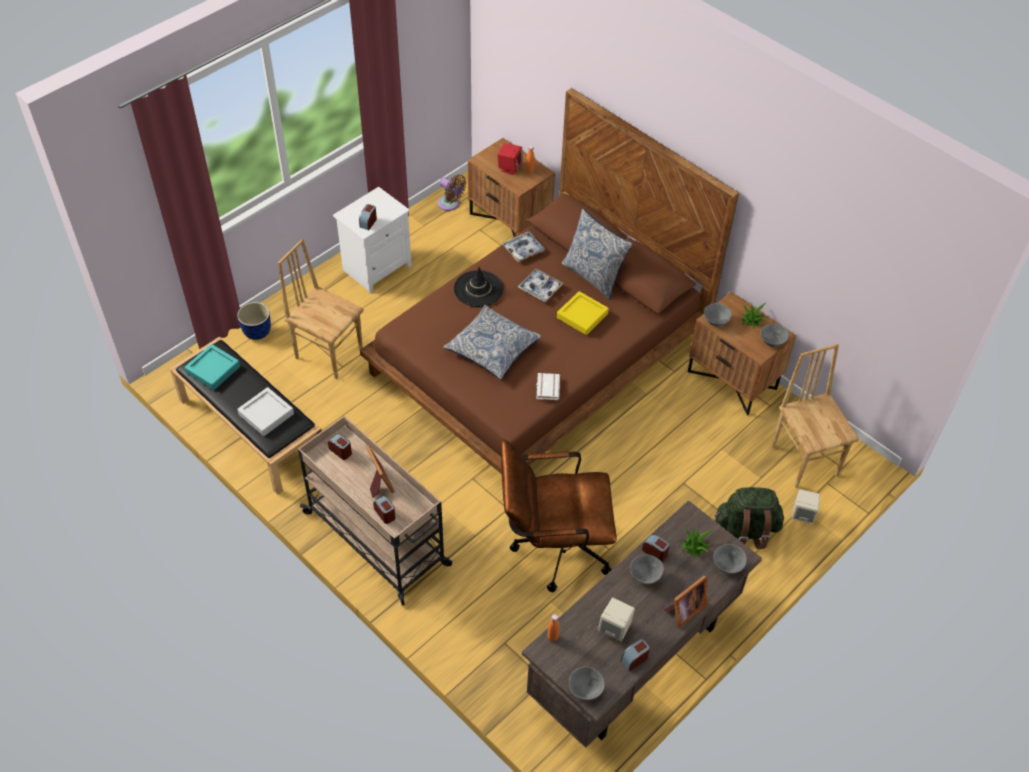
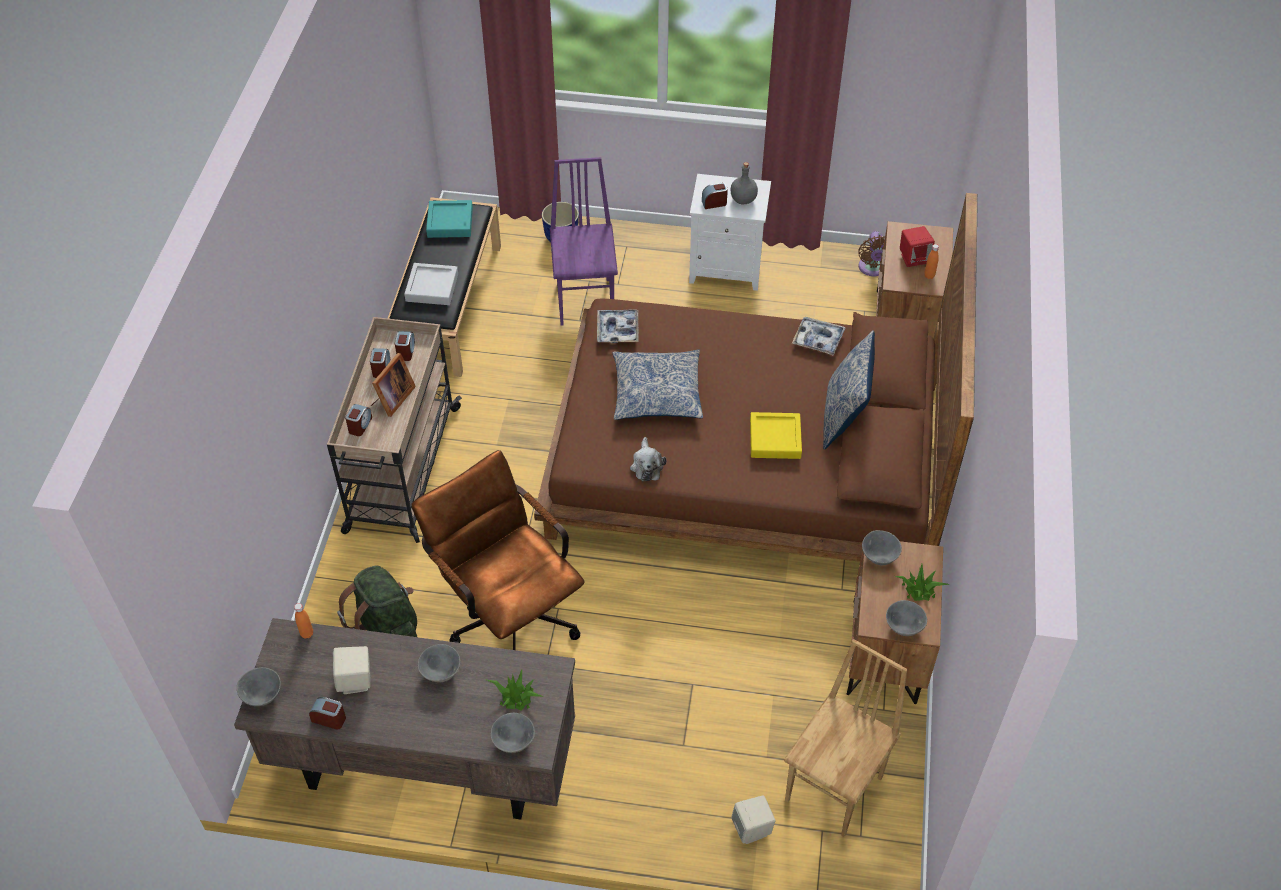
camera: 55 degrees right, 0 degrees up
(329, 353) = (586, 301): brown chair -> purple chair
(381, 208) = (743, 200): none -> grey bottle
(478, 289) = (724, 336): black hat -> none
(540, 288) = (777, 383): tray -> tray (617, 330)
(546, 387) = (646, 465): white book -> plush toy
(655, 552) = (479, 664): alarm clock -> alarm clock (381, 368)
(684, 610) = (424, 731): picture frame -> none
(746, 530) = (679, 781): green backpack -> green backpack (387, 628)

